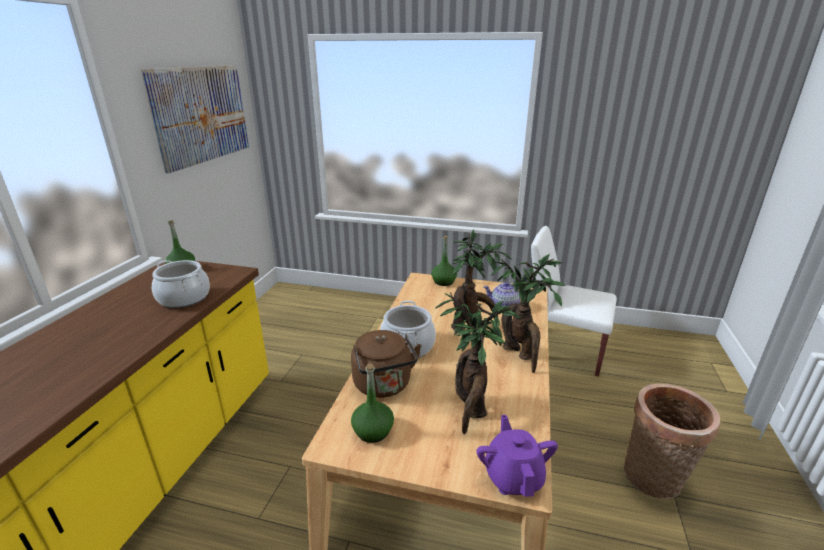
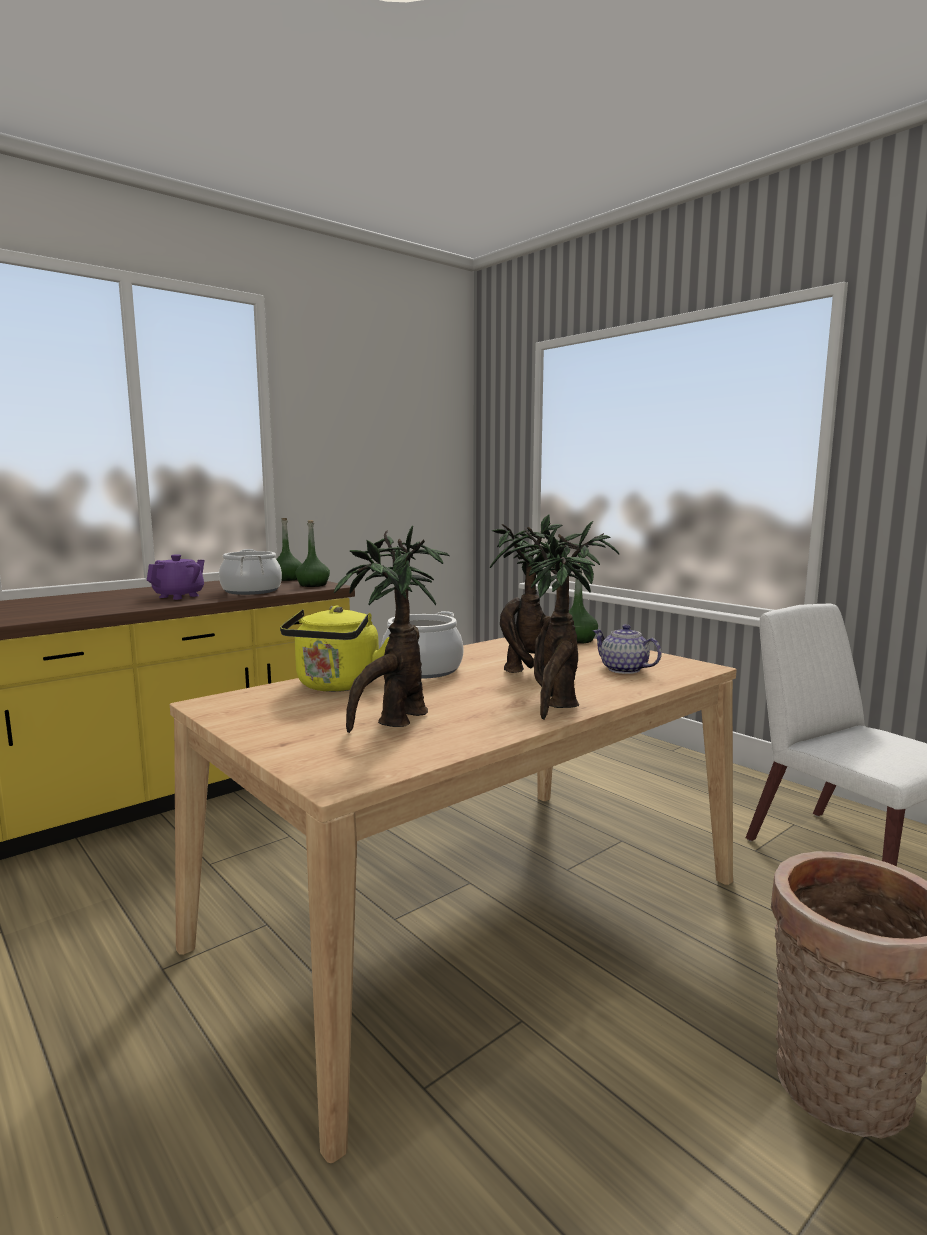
camera: 35 degrees right, 15 degrees down
(201, 114) = (391, 434): picture -> none
(373, 431) = (262, 706): green bottle -> green bottle (313, 585)
(384, 386) = (337, 686): brown kettle -> yellow kettle
(513, 477) = (335, 772): purple teapot -> purple teapot (179, 596)

